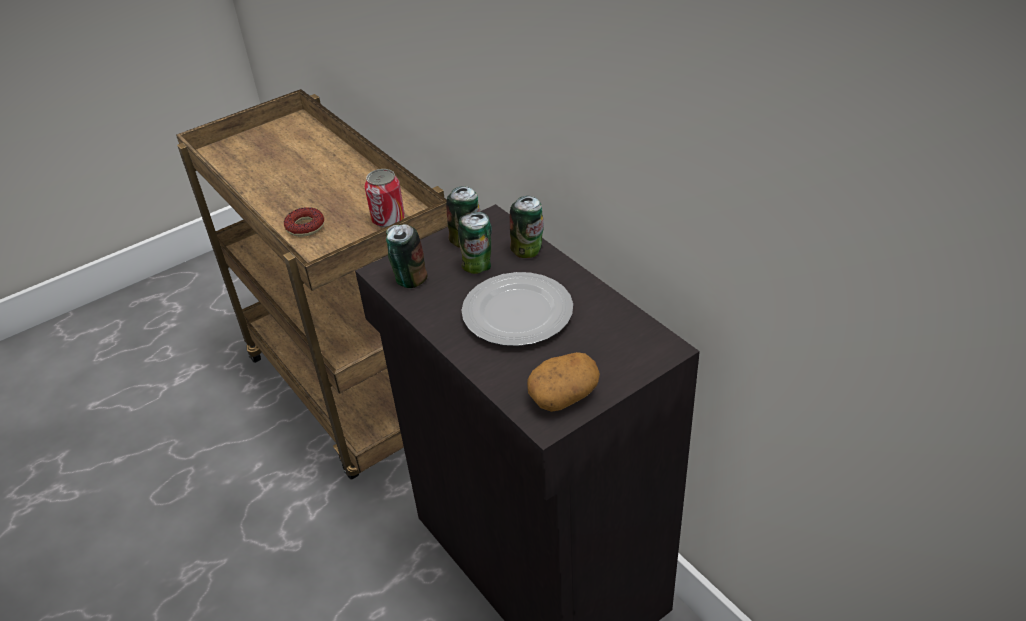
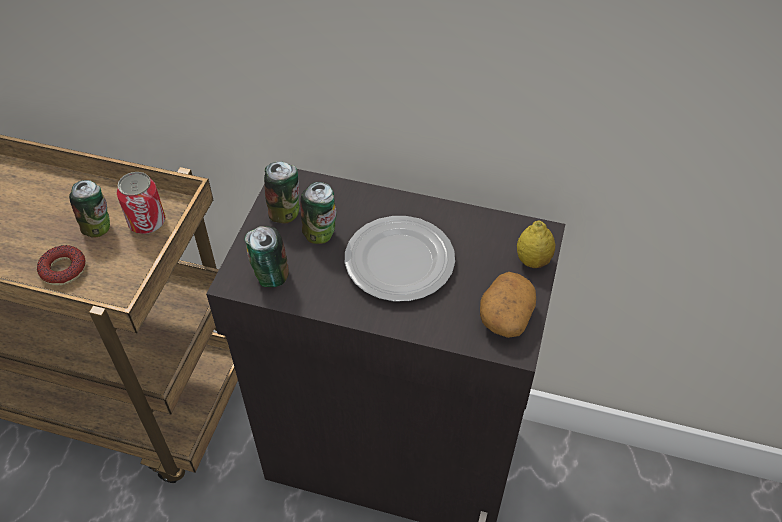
camera: 40 degrees left, 10 degrees up
(528, 251) = (351, 197): can -> can (99, 227)
(635, 365) = (533, 260): none -> lemon

